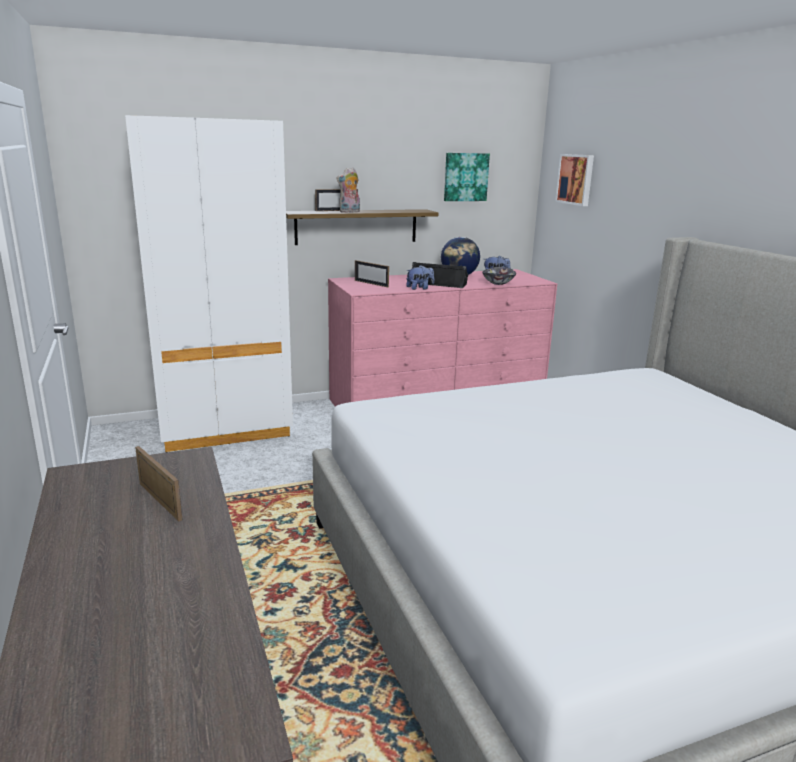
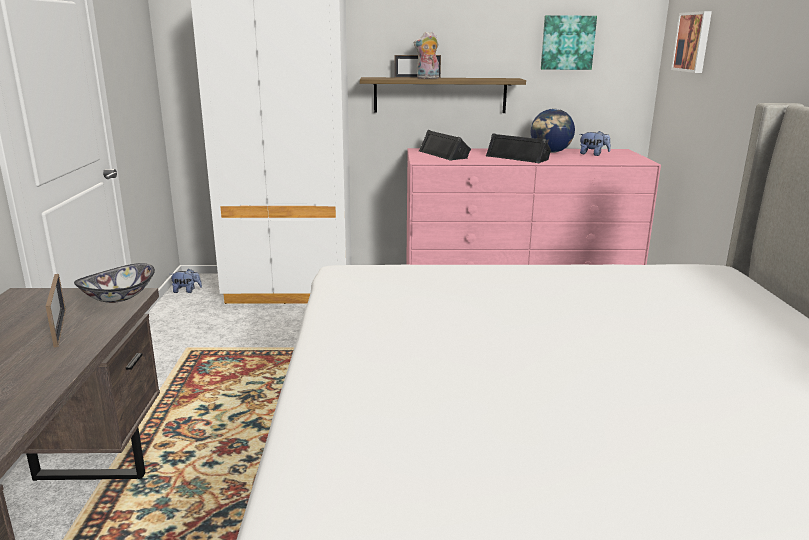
camera: 20 degrees right, 0 degrees up
(371, 283) = (444, 154): picture frame -> black speaker
(419, 288) = (490, 161): plush toy -> plush toy (187, 291)
(498, 283) = (587, 161): bowl -> bowl (119, 298)

